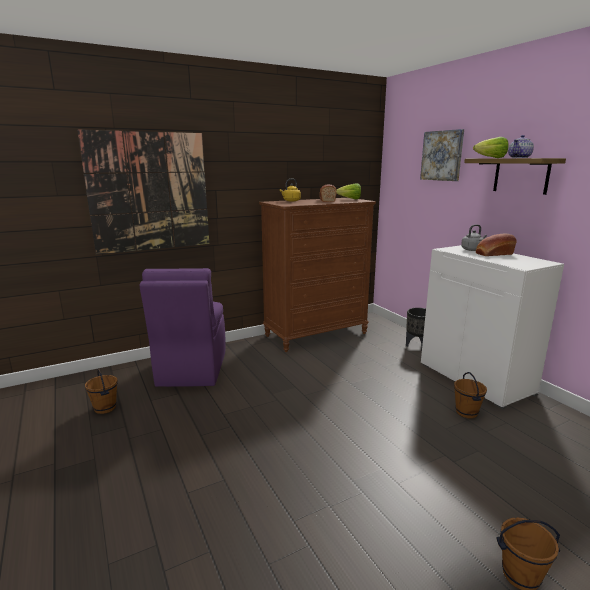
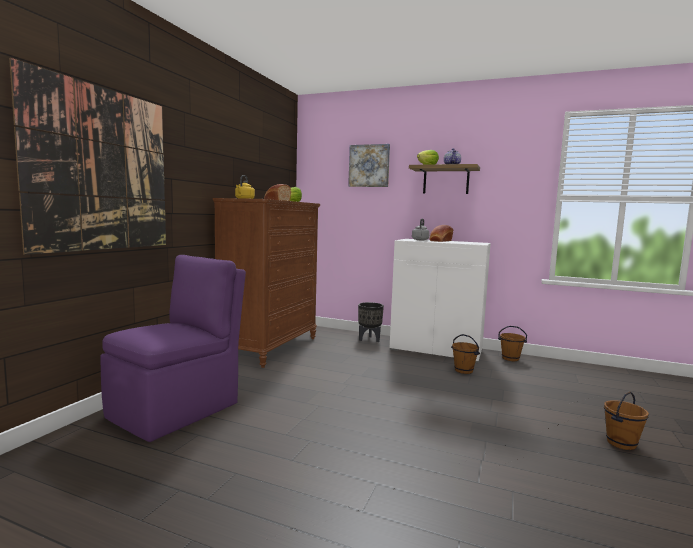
camera: 40 degrees left, 10 degrees down
(105, 408) = (111, 485): brown bucket -> brown bucket (510, 358)
(191, 370) = (177, 409): purple chair -> purple chair turned 105 degrees counterclockwise

